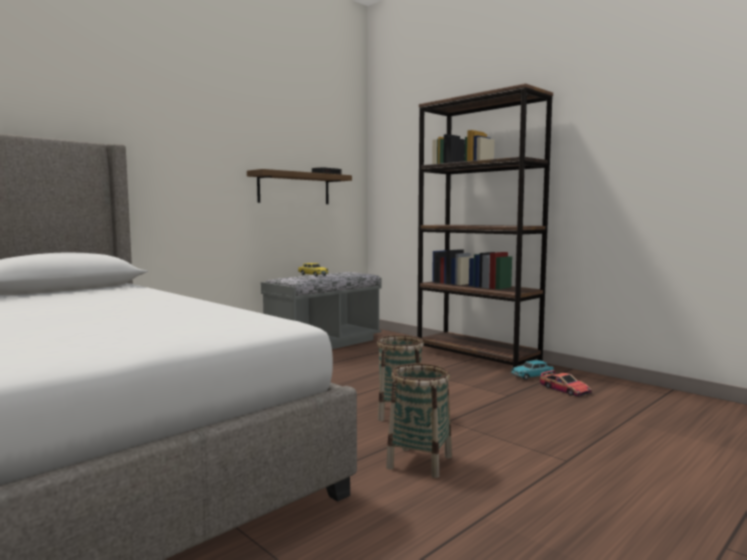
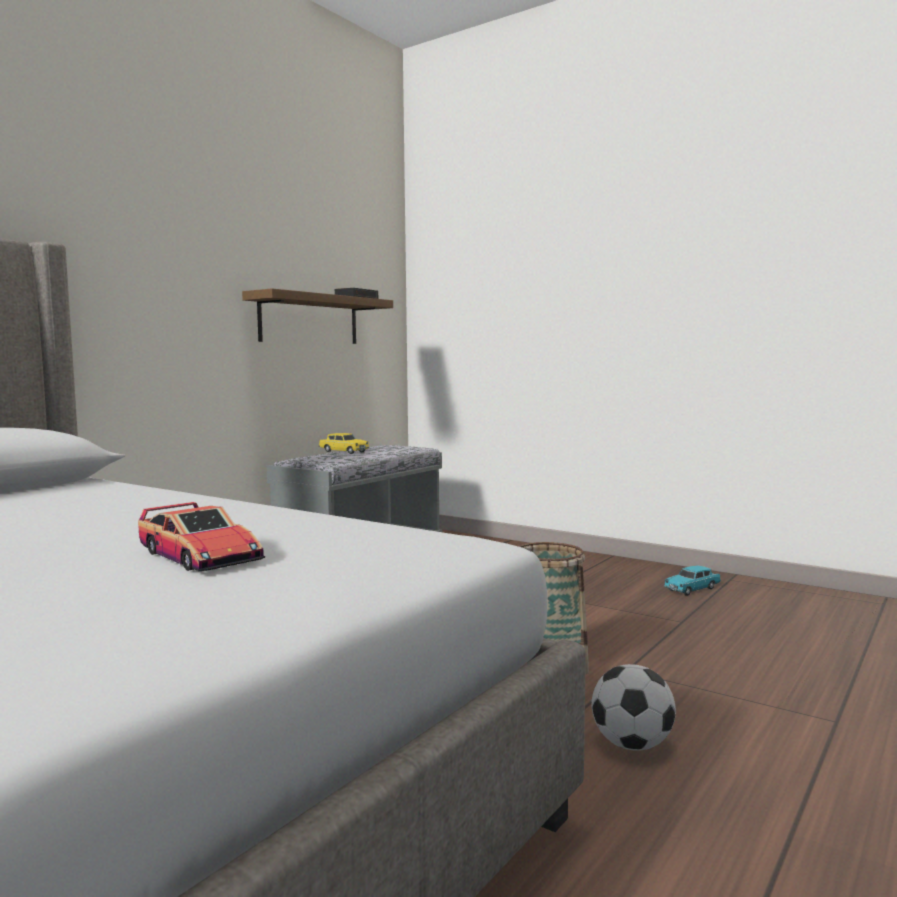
camera: 10 degrees left, 0 degrees up
(420, 462) = (632, 745): basket -> football
(477, 357) = (597, 564): brown bookcase -> none
(565, 390) = (751, 607): toy car -> toy car (200, 556)

